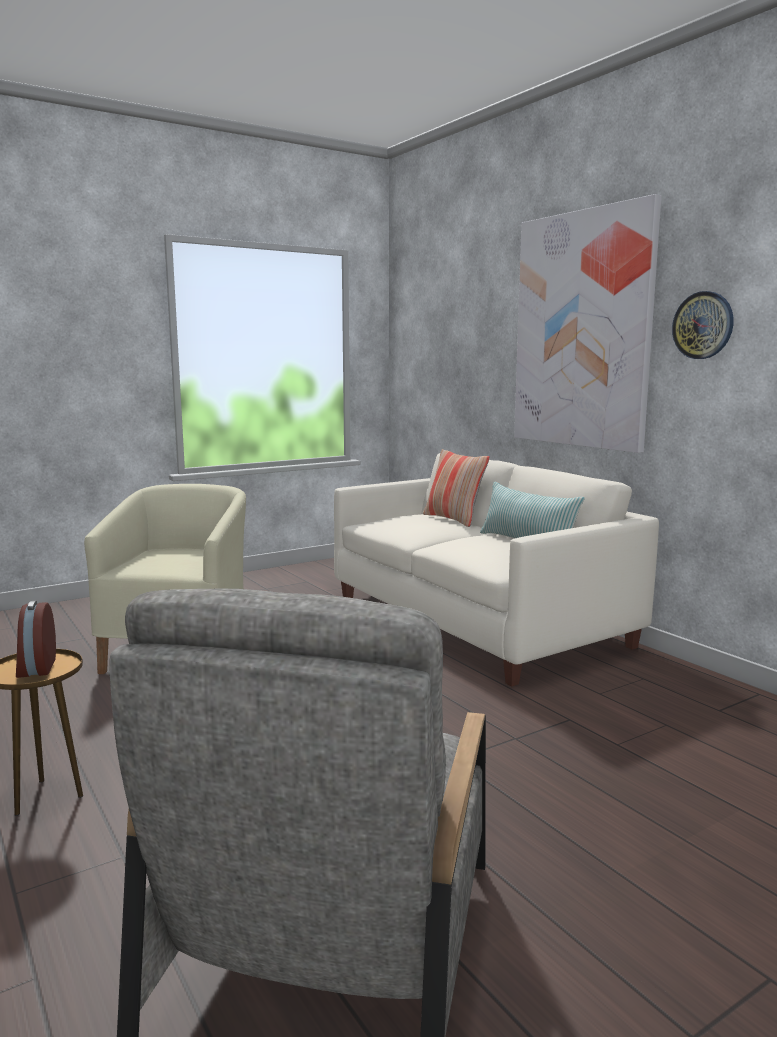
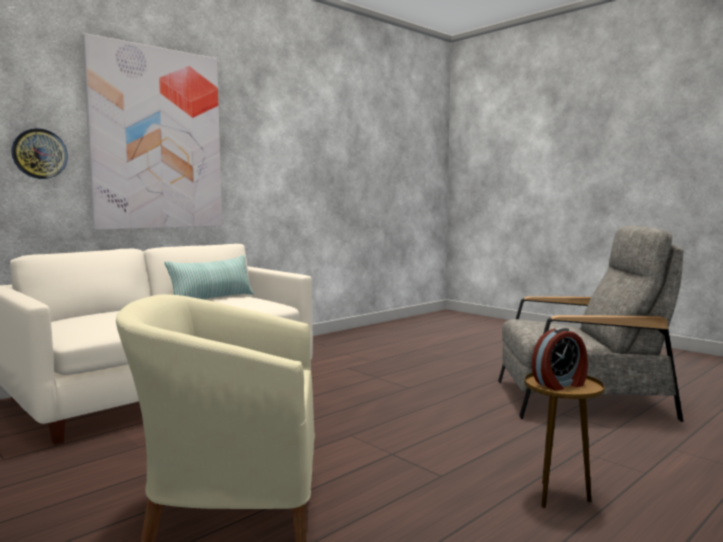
camera: 100 degrees left, 5 degrees down
(453, 519) = (110, 311): pillow -> none
(703, 325) = (249, 146): wall clock -> wall clock (39, 154)

